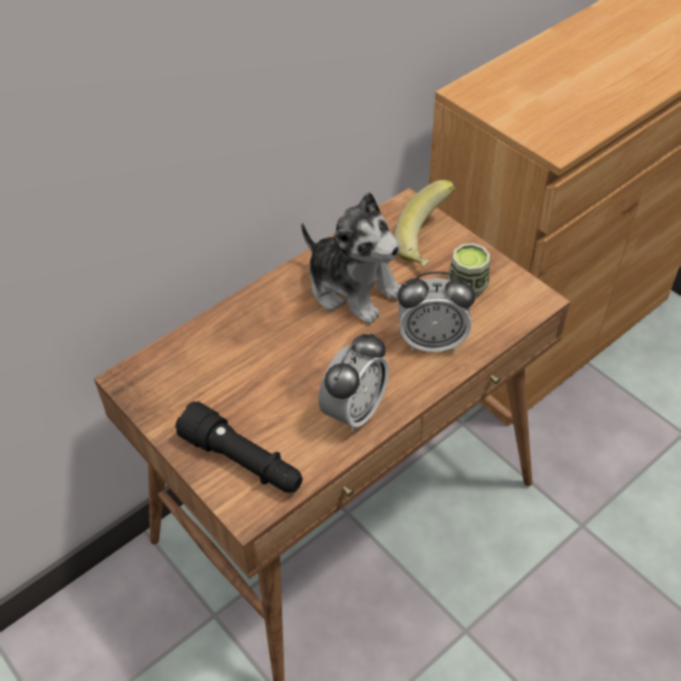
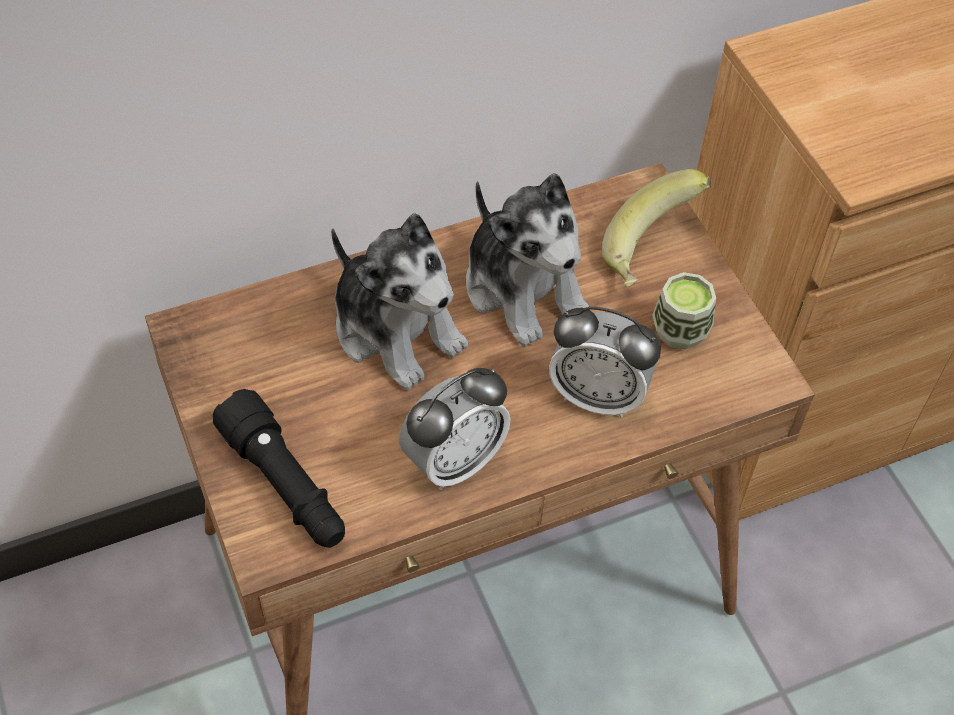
camera: 15 degrees right, 5 degrees up
(278, 338) = (396, 330): none -> plush toy

